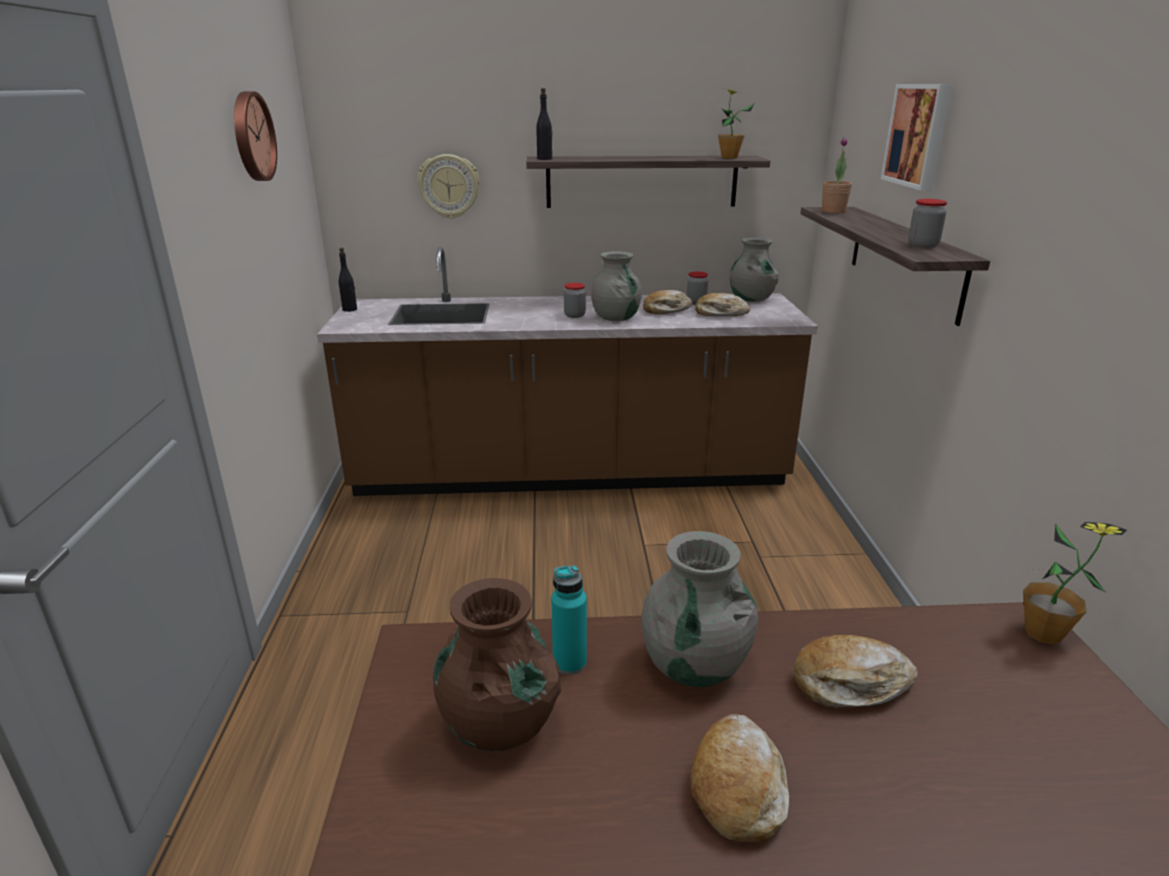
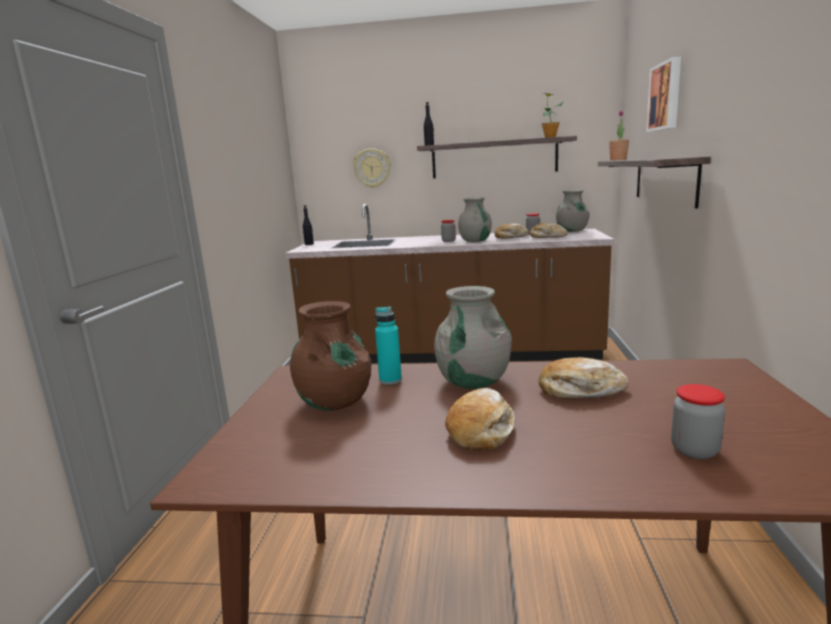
camera: 10 degrees right, 10 degrees down
(251, 137) = (249, 130): wall clock -> none
(923, 245) = (667, 158): jar -> jar (694, 450)
(1043, 633) = (738, 371): potted plant -> none

